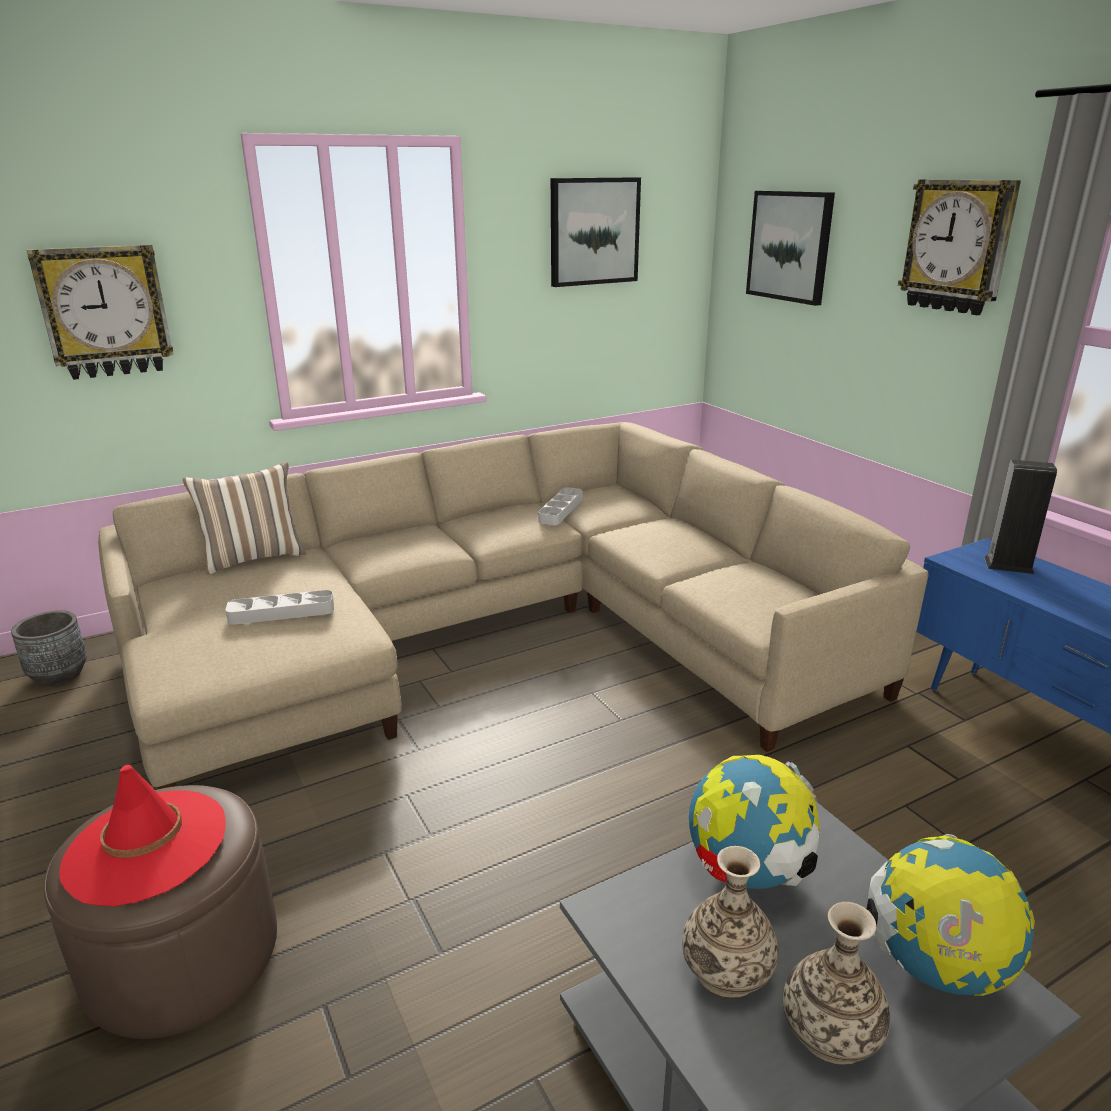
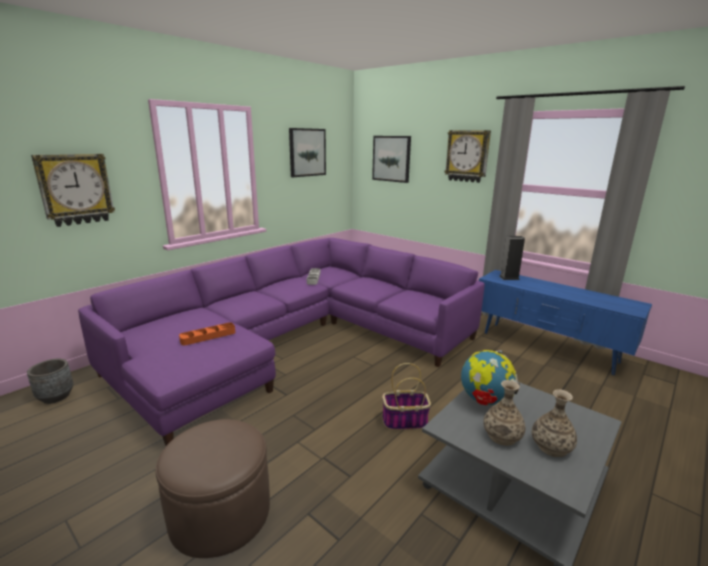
camera: 20 degrees left, 5 degrees down
(146, 846) = (211, 451): red hat -> none
(253, 558) = (171, 315): pillow -> none
(281, 612) = (208, 336): grey tray -> orange tray
(498, 637) = (296, 340): beige sofa -> purple sofa
(617, 863) = (404, 421): none -> basket
(935, 967) = (569, 417): globe -> none

